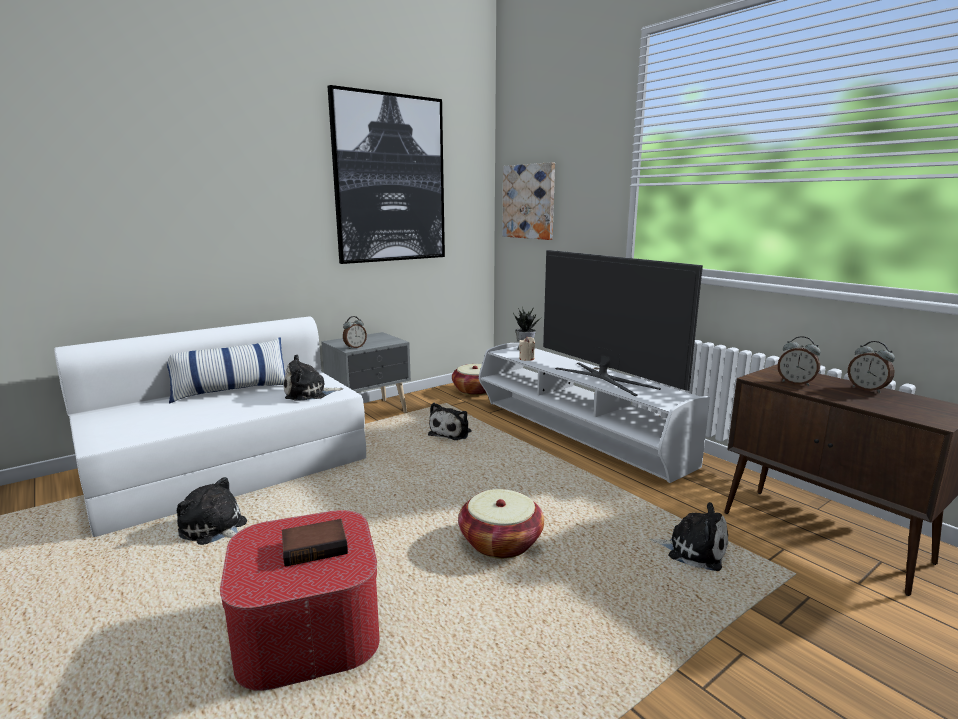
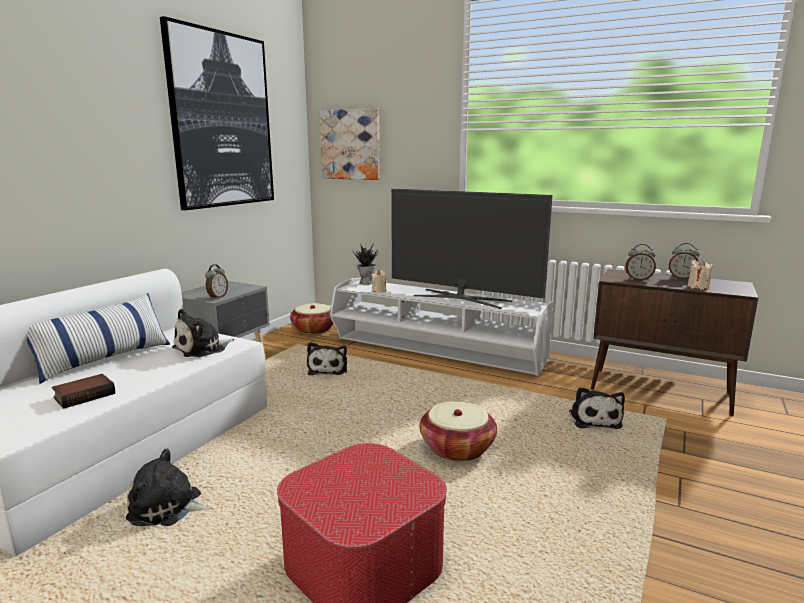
camera: 25 degrees left, 0 degrees up
(315, 547) = (371, 479): book -> book (85, 395)
(692, 550) = (594, 419): plush toy -> plush toy turned 90 degrees clockwise
(872, 404) = (698, 287): none -> beige candle

